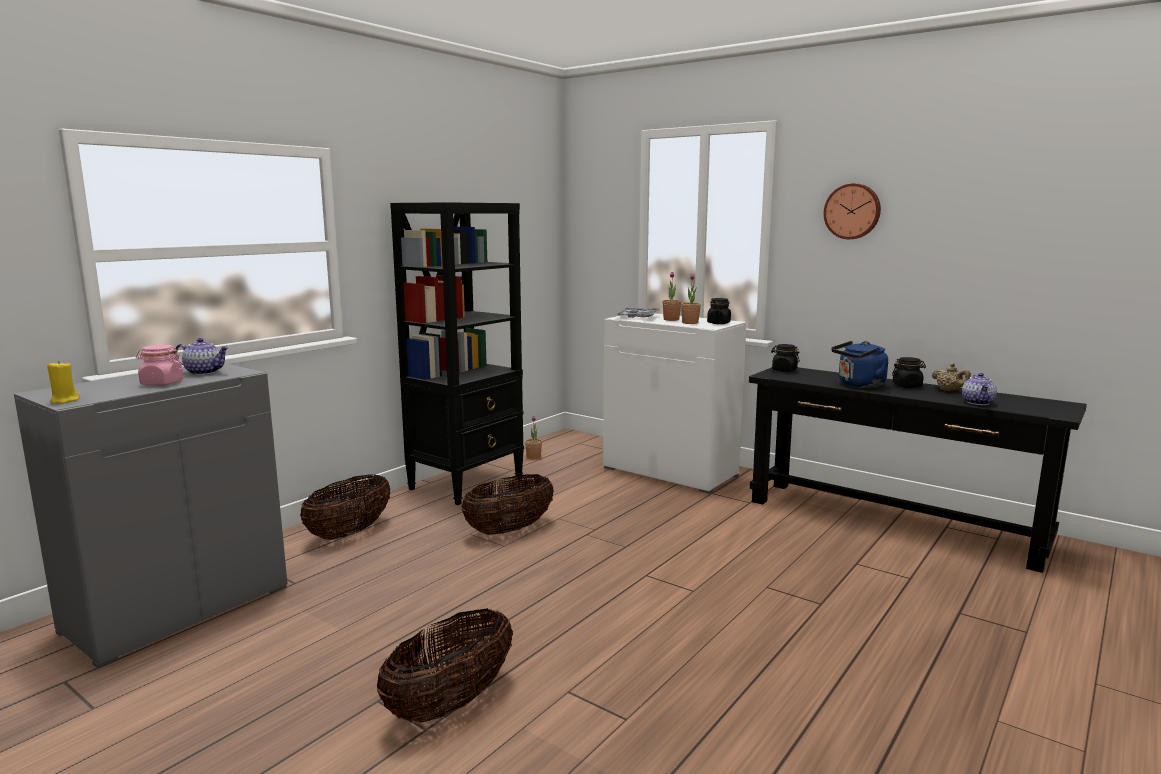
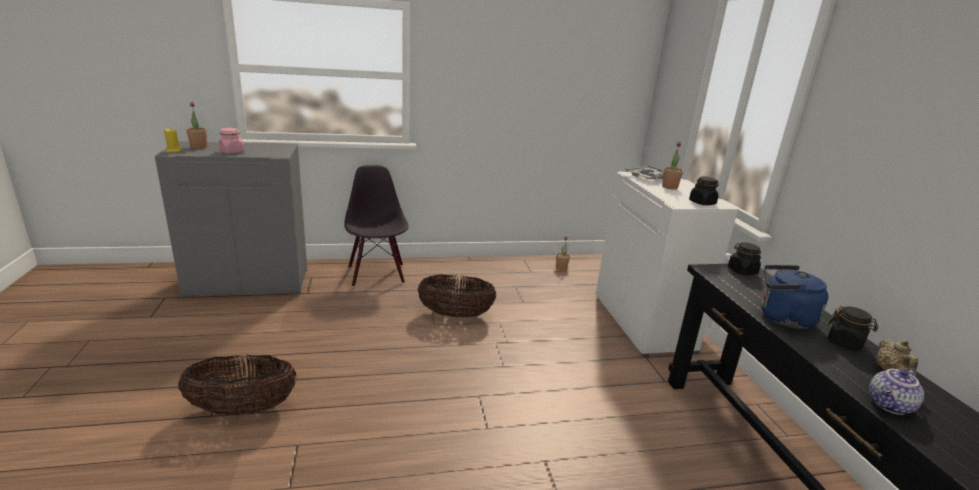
camera: 40 degrees right, 10 degrees up
(204, 372) = (268, 150): teapot -> none
(349, 533) = (377, 275): basket -> black chair
(467, 483) = (488, 270): black bookcase -> none
(690, 323) = (675, 195): potted plant -> potted plant (199, 147)
(852, 211) = (886, 109): wall clock -> none

